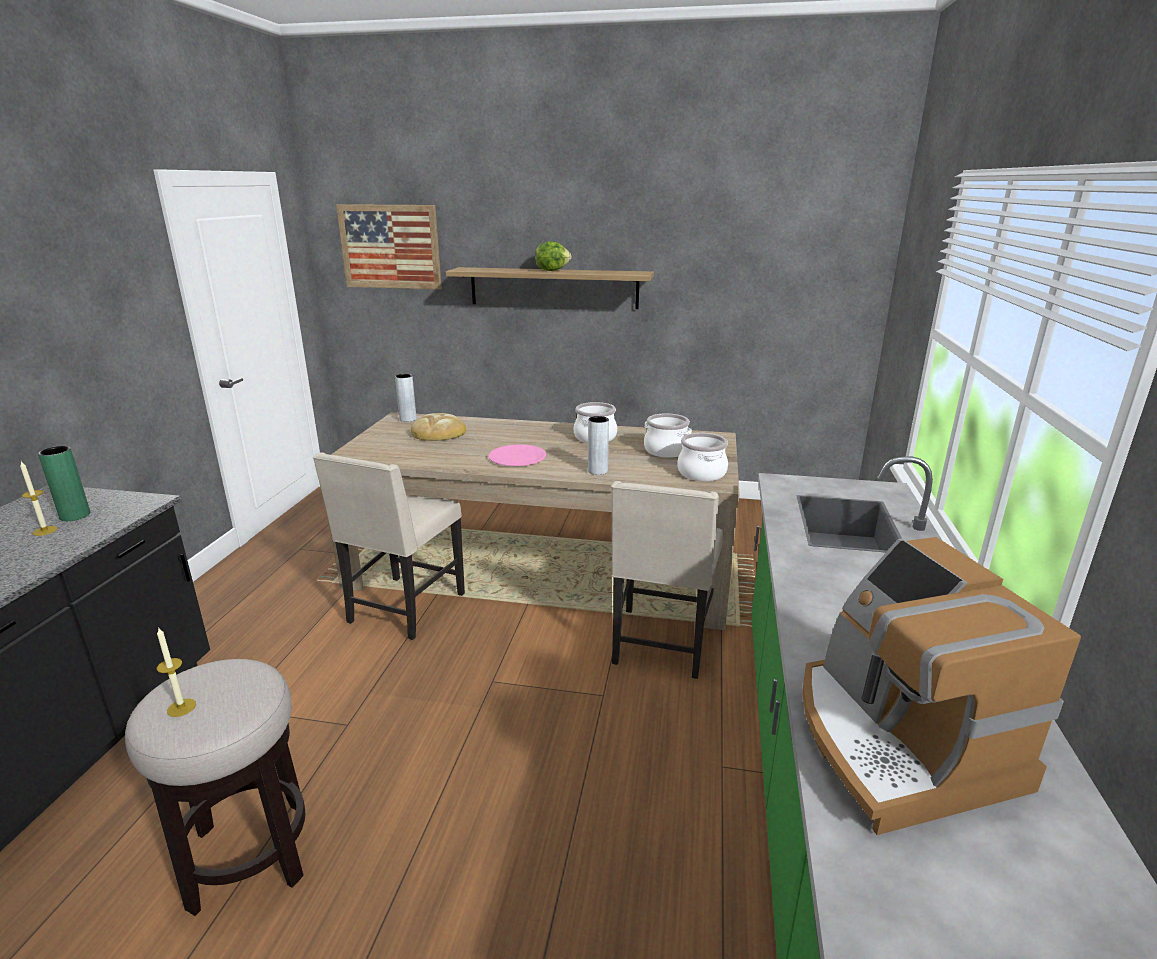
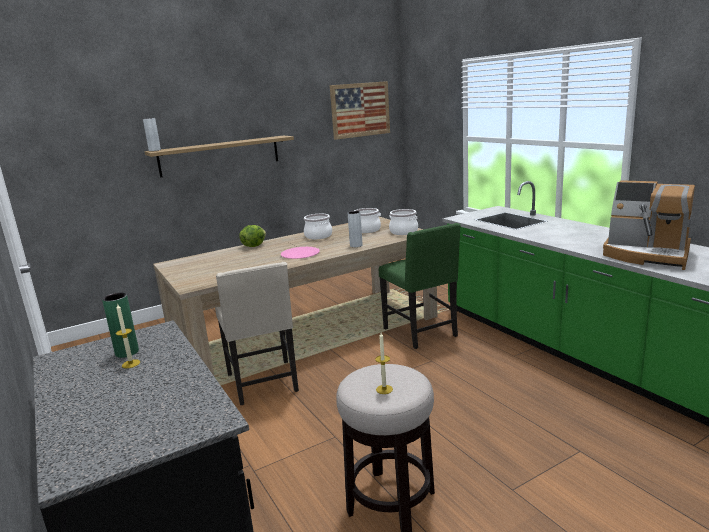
camera: 40 degrees left, 5 degrees down
(390, 247) = (81, 143): picture -> picture (360, 110)
(408, 419) = (178, 262): grey vase -> grey vase (154, 150)
(438, 432) = (219, 260): bread -> none
(551, 270) = (223, 143): lettuce -> lettuce (253, 246)
(662, 644) = (422, 333): beige chair -> green chair

